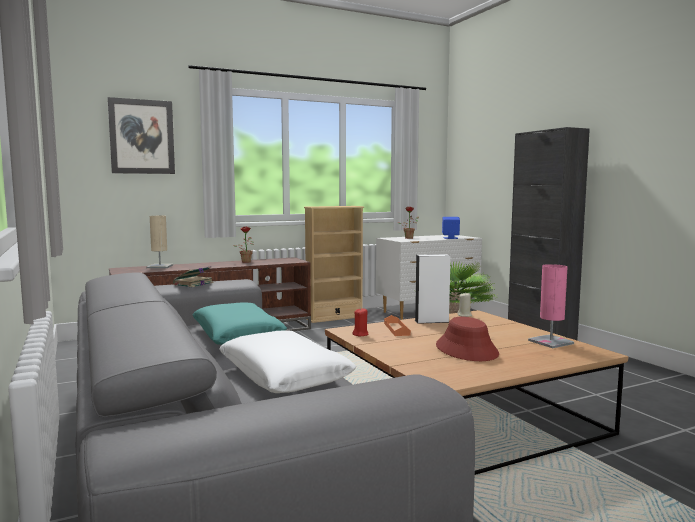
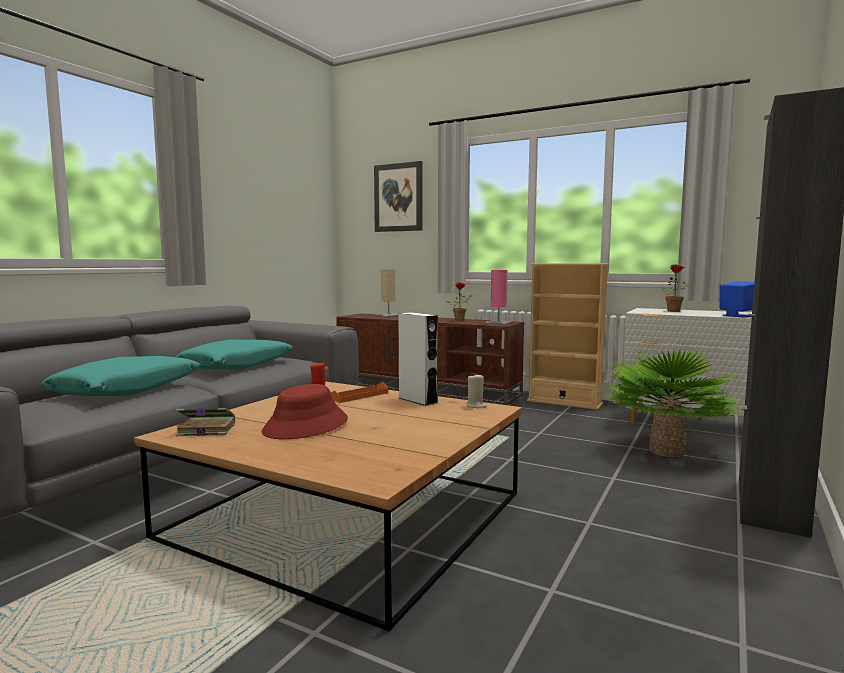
camera: 55 degrees right, 0 degrees up
(192, 284) = (295, 323): book -> book (205, 429)
(284, 375) = (128, 389): white pillow -> turquoise pillow
(550, 342) = (401, 452): pink table lamp -> pink table lamp (498, 323)

